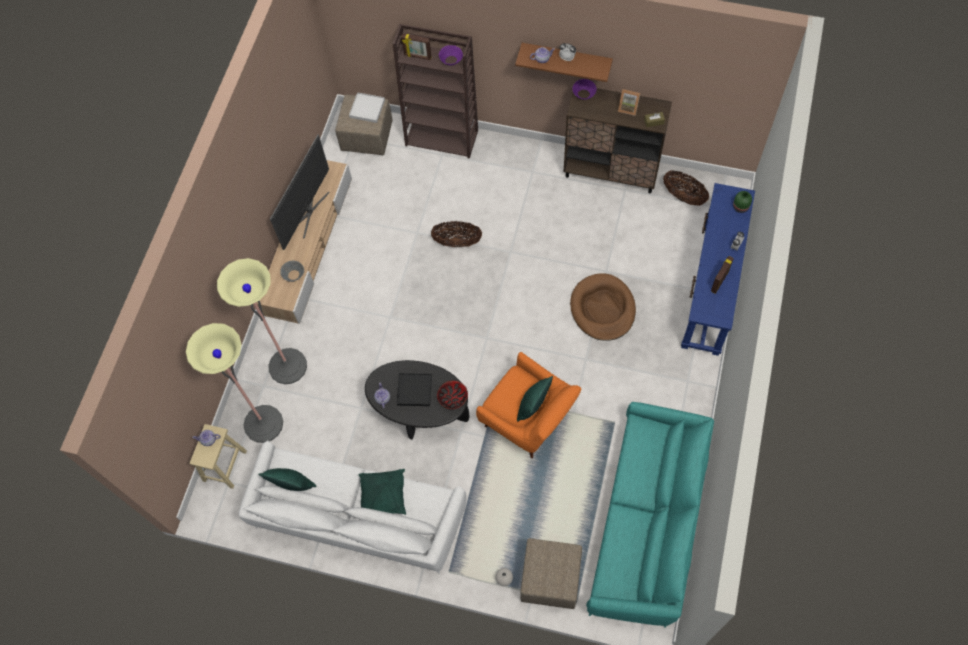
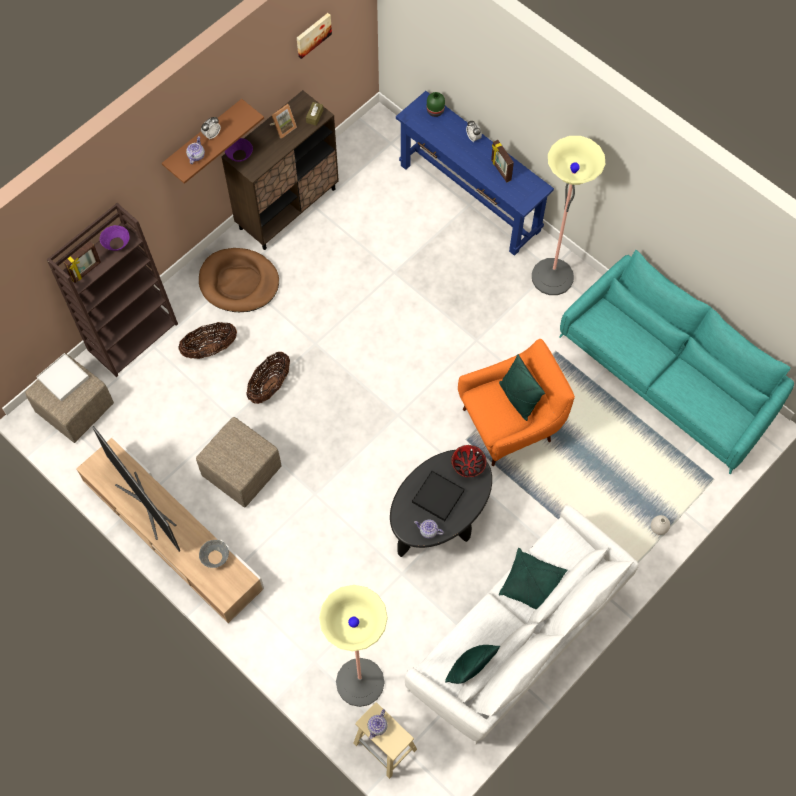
camera: 65 degrees left, 0 degrees up
(288, 366) = (307, 625): floor lamp -> floor lamp (552, 277)
(551, 579) = (680, 488): beige ottoman -> beige ottoman (242, 472)
(602, 309) = (432, 297): brown dog bed -> brown dog bed (239, 282)
(683, 196) = (358, 164): basket -> basket (210, 349)
(701, 68) = (312, 34): none -> picture

